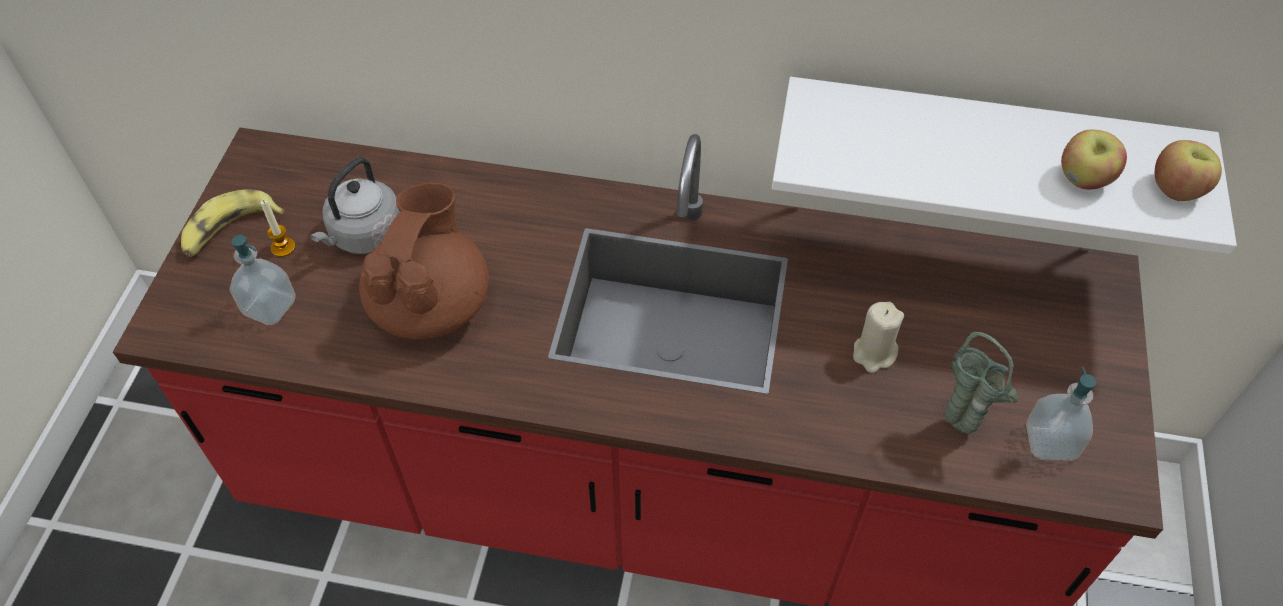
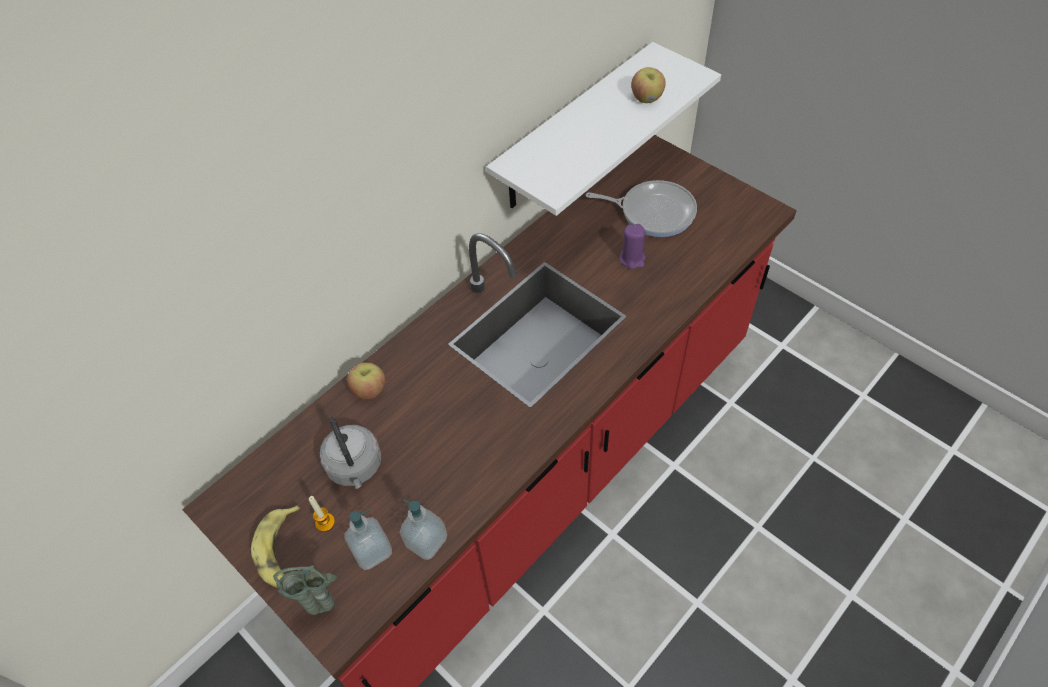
camera: 55 degrees left, 0 degrees up
(431, 304) = (444, 452): brown teapot -> none
(874, 353) = (632, 259): beige candle -> purple candle
(961, 430) = (700, 250): green vase -> green vase (327, 609)
(983, 338) = (653, 212): none -> frying pan
(1050, 441) = (728, 221): soap dispenser -> soap dispenser (426, 541)
(1176, 189) = (676, 73): apple -> apple (369, 390)

